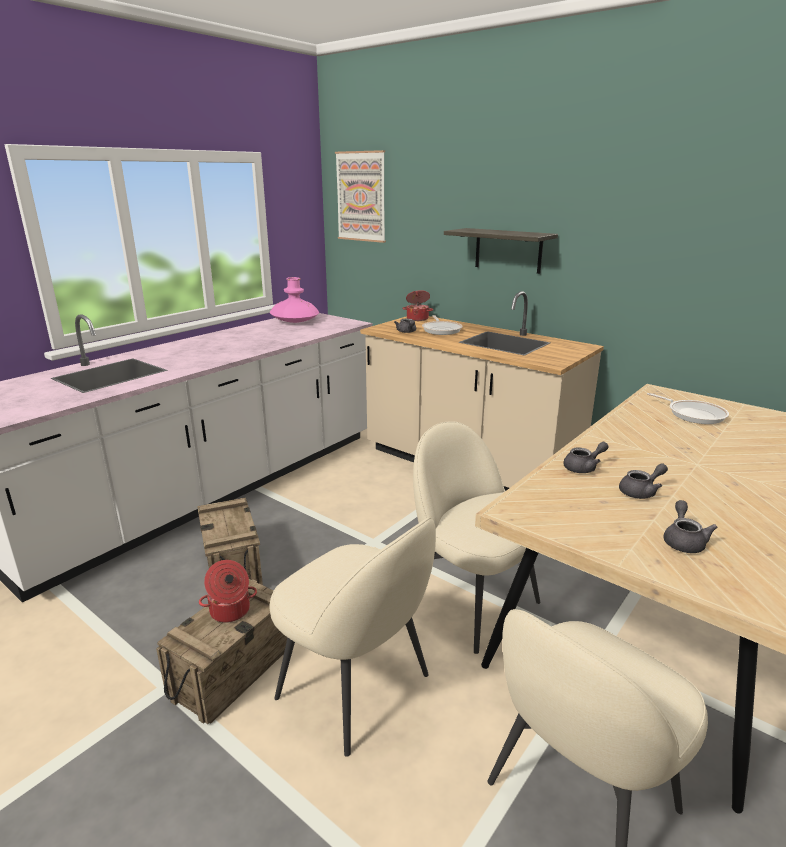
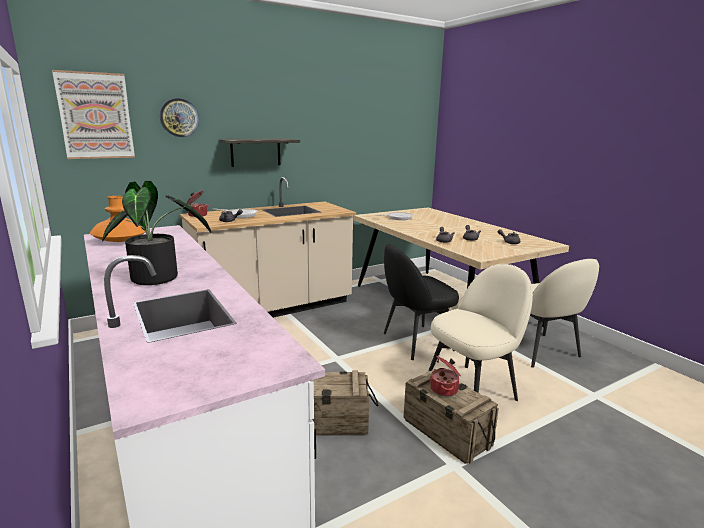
camera: 70 degrees left, 5 degrees down
(191, 352) = (160, 278): none -> potted plant
(295, 321) = (120, 241): pink vase -> orange vase
(428, 199) = (179, 117): none -> wall clock
(473, 603) = (415, 342): beige chair -> black chair

